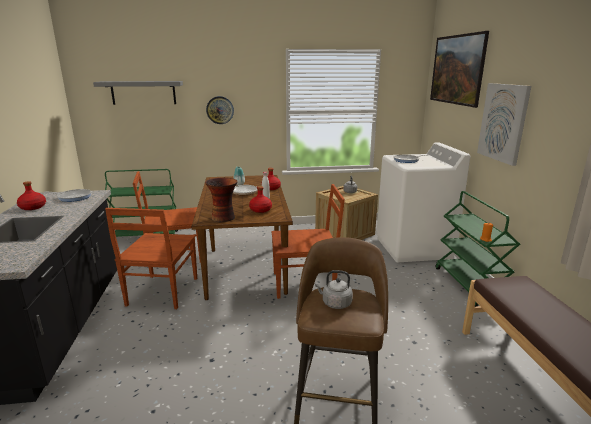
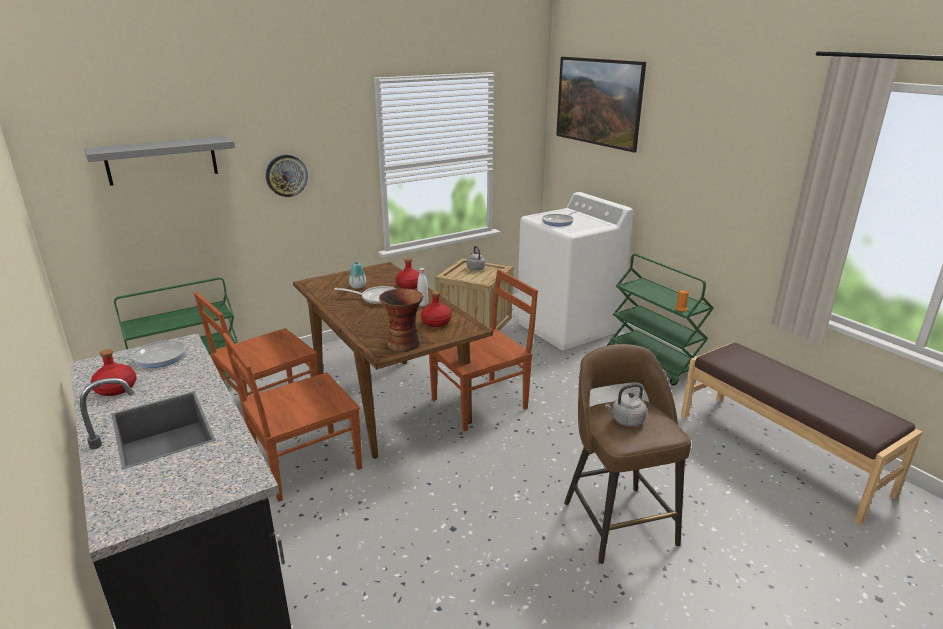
camera: 25 degrees left, 5 degrees up
(162, 292) = (304, 465): brown chair -> brown chair turned 75 degrees clockwise
(503, 122) = (676, 173): picture -> none

